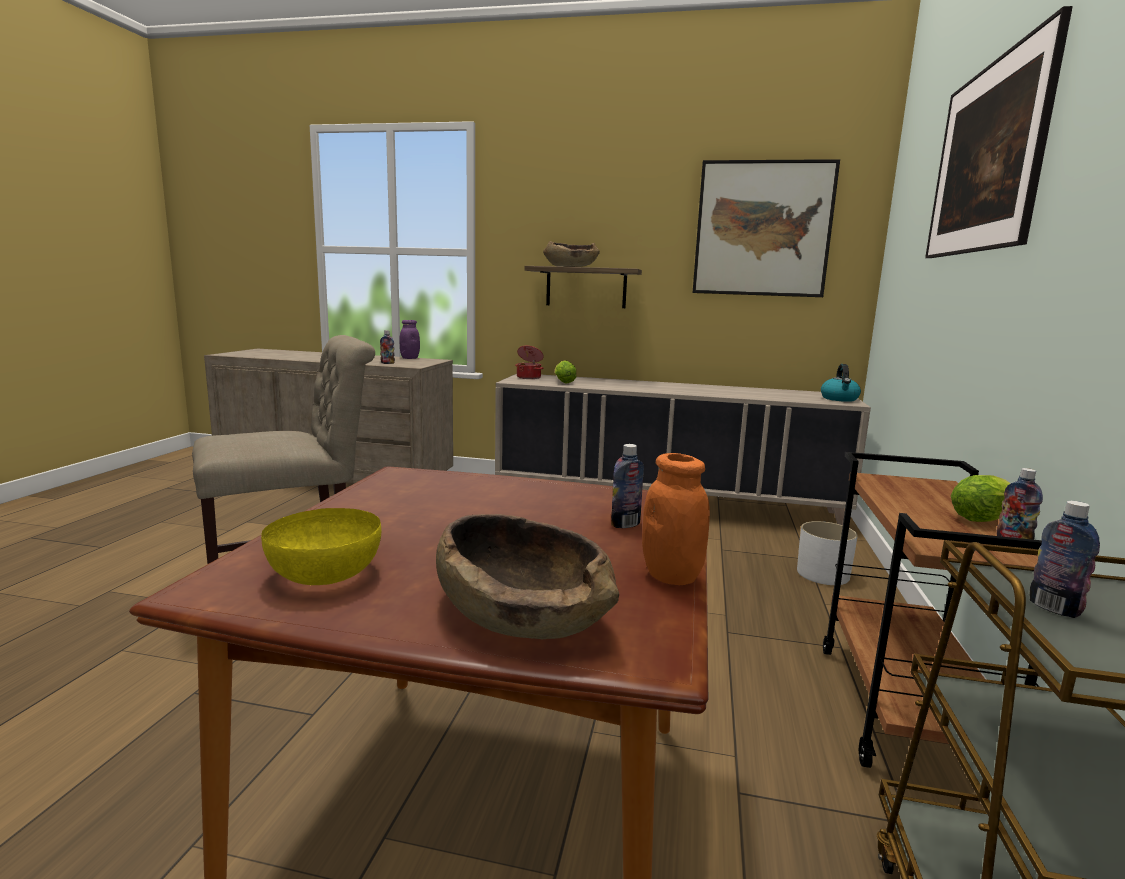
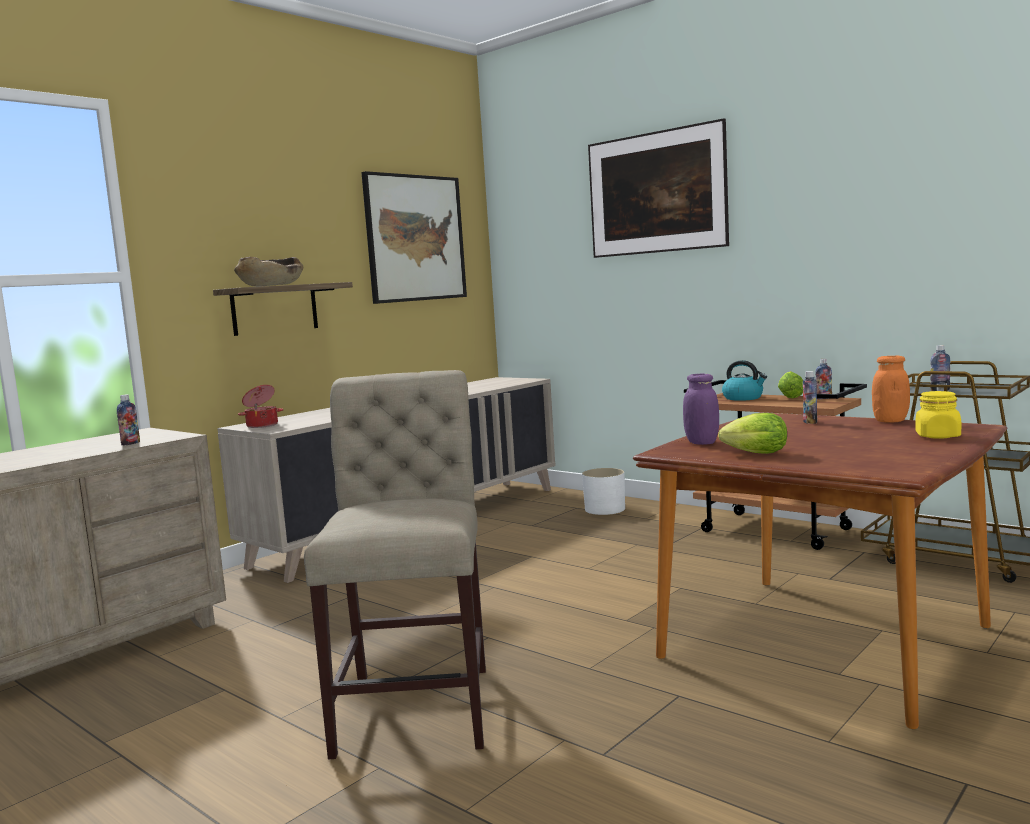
camera: 60 degrees left, 5 degrees down
(325, 574) = (881, 458): yellow bowl -> none
(410, 358) = (96, 438): purple jar -> purple jar (701, 443)
(522, 616) = (938, 436): brown bowl -> yellow jar
(563, 382) = (314, 419): lettuce -> lettuce (752, 454)
(839, 399) = (515, 380): kettle -> kettle (743, 398)

